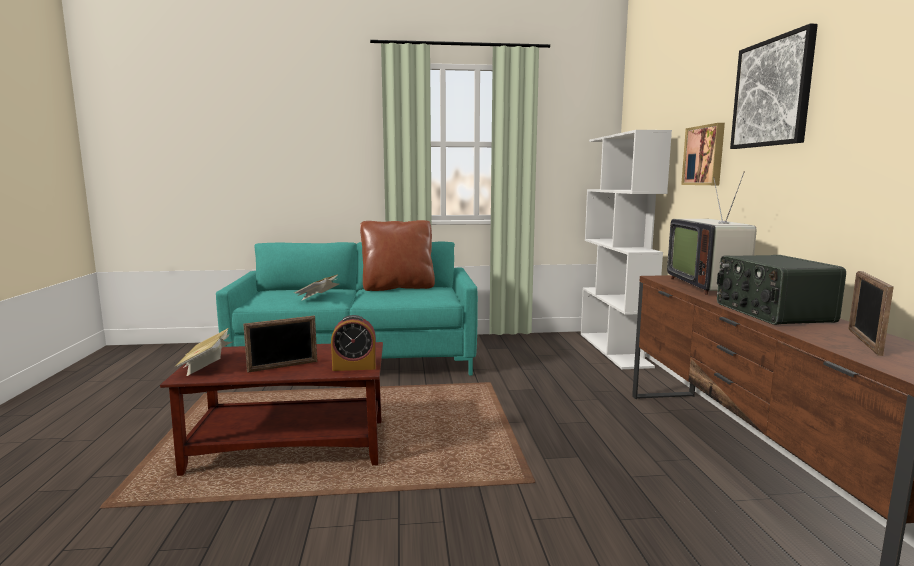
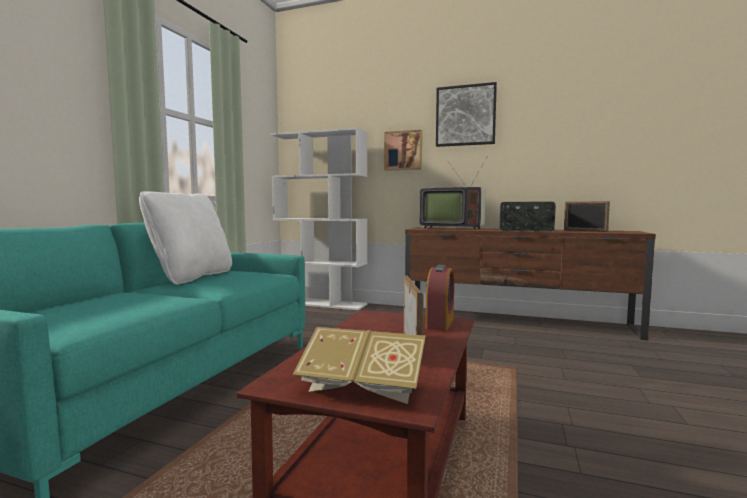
camera: 65 degrees left, 5 degrees down
(318, 297) = (153, 300): book -> none
(398, 287) = (192, 277): brown pillow -> white pillow

